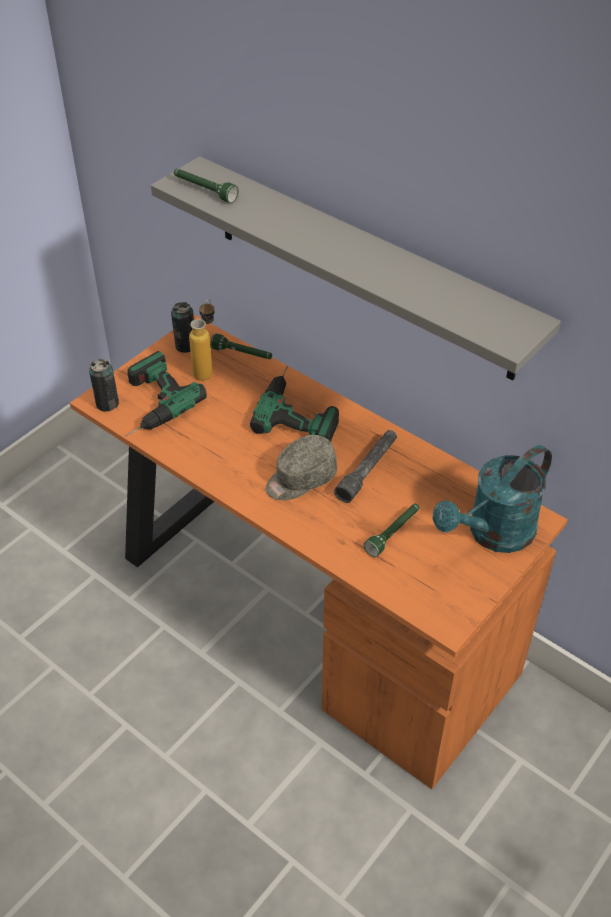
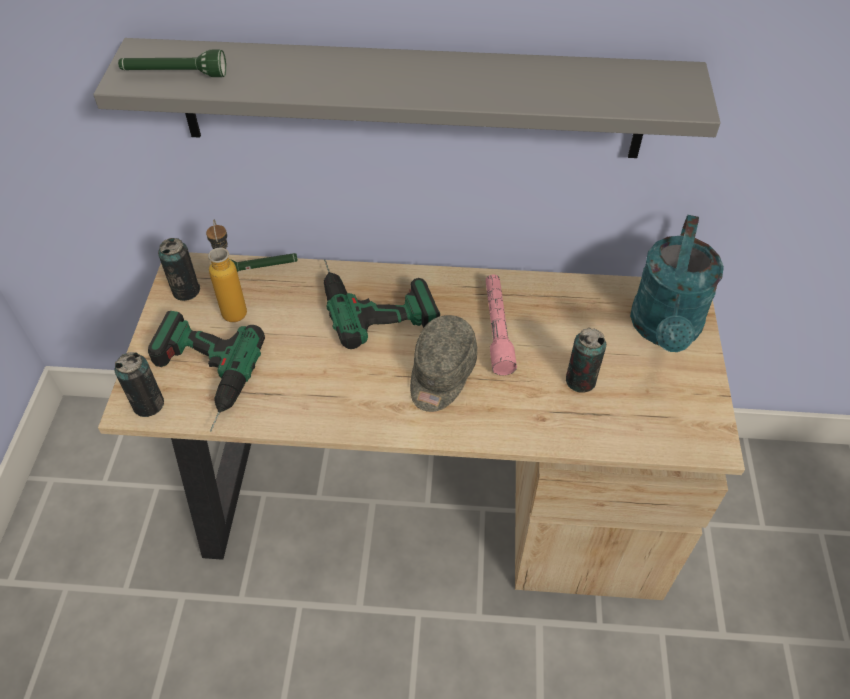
camera: 35 degrees left, 5 degrees up
(306, 610) = (425, 500): orange desk -> beige desk
(367, 470) = (497, 328): grey flashlight -> pink flashlight
(393, 533) = (580, 381): green flashlight -> can

